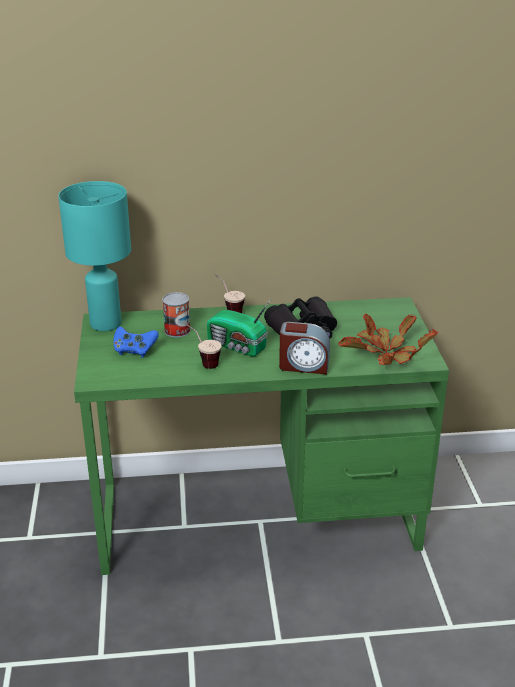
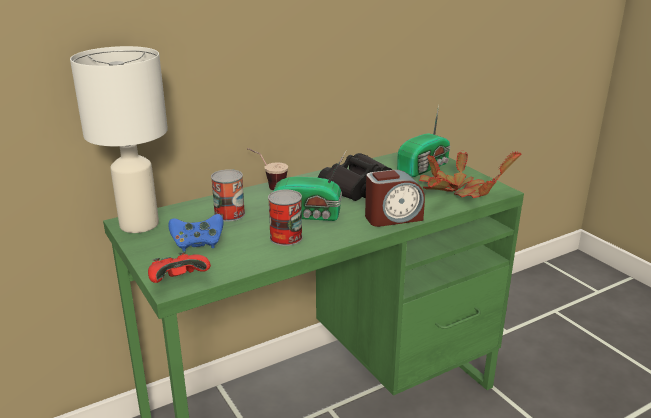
camera: 25 degrees left, 5 degrees down
(100, 378) = (179, 280): none -> red game controller
(106, 323) = (140, 224): turquoise table lamp -> white table lamp
(202, 362) = (286, 237): cup -> can
(384, 322) = (425, 167): none -> radio

